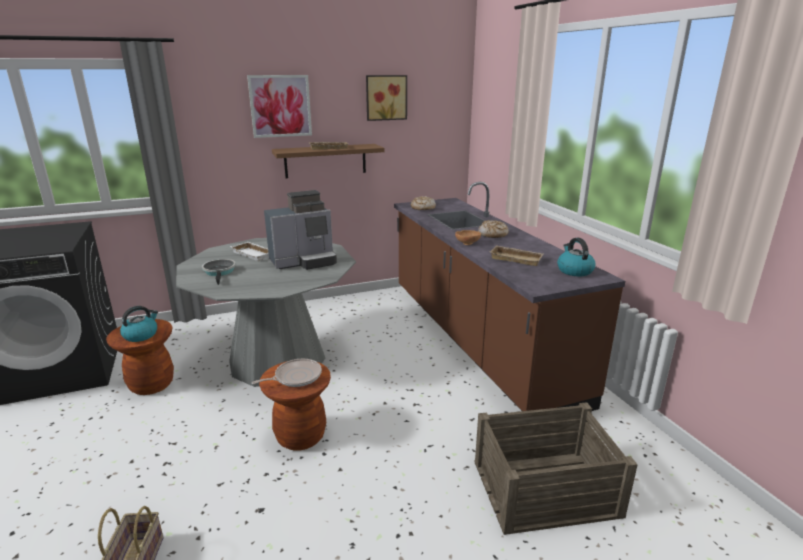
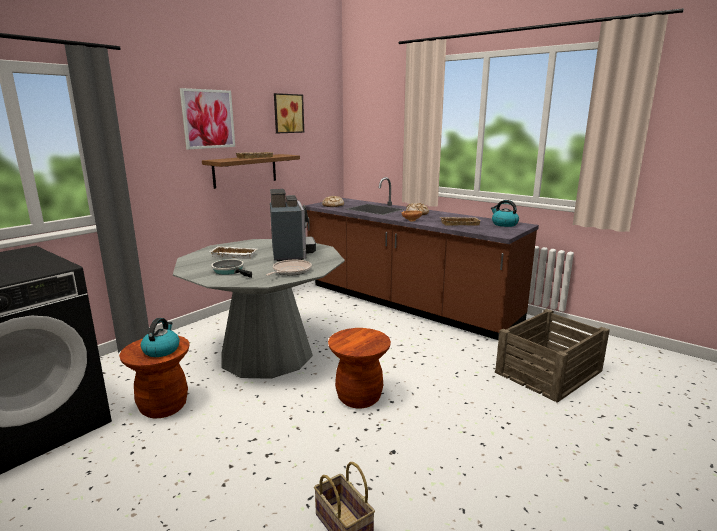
camera: 30 degrees left, 5 degrees down
(295, 377) = (359, 340): frying pan -> frying pan (290, 271)
(304, 261) = (292, 253): coffee machine -> coffee machine turned 45 degrees counterclockwise

